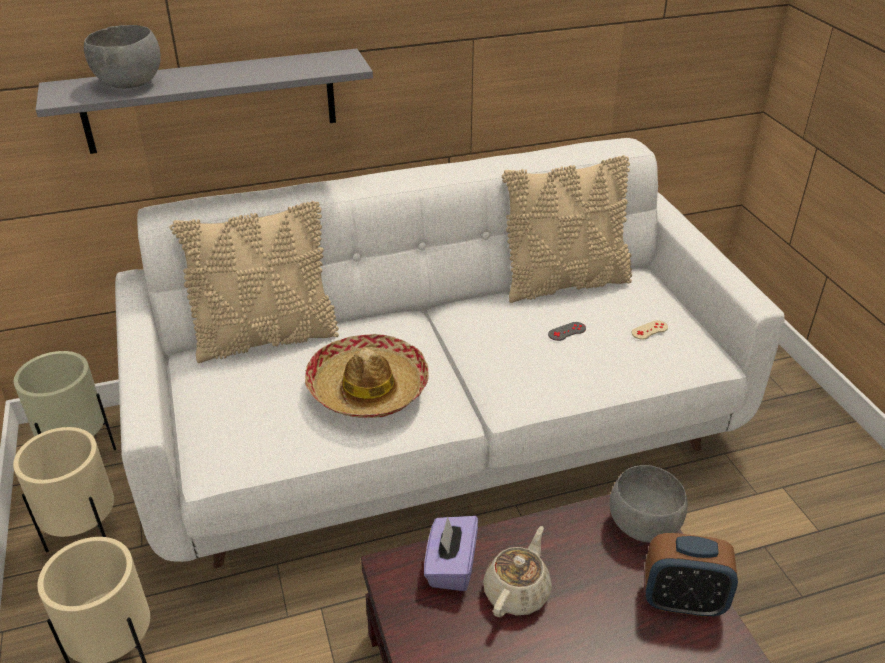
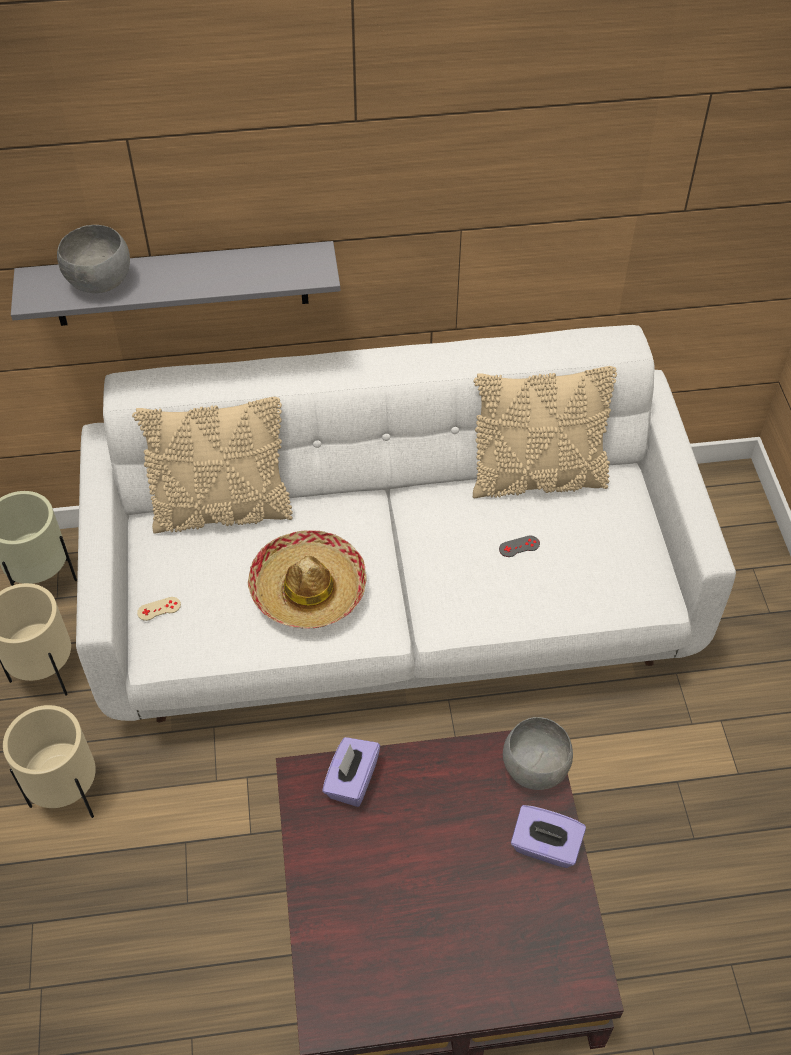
camera: 10 degrees right, 15 degrees up
(517, 592) = (403, 814): beige teapot -> none
(649, 330) = (605, 555): beige game controller -> beige game controller (159, 609)
(682, 601) = (545, 847): alarm clock -> purple tissue box

